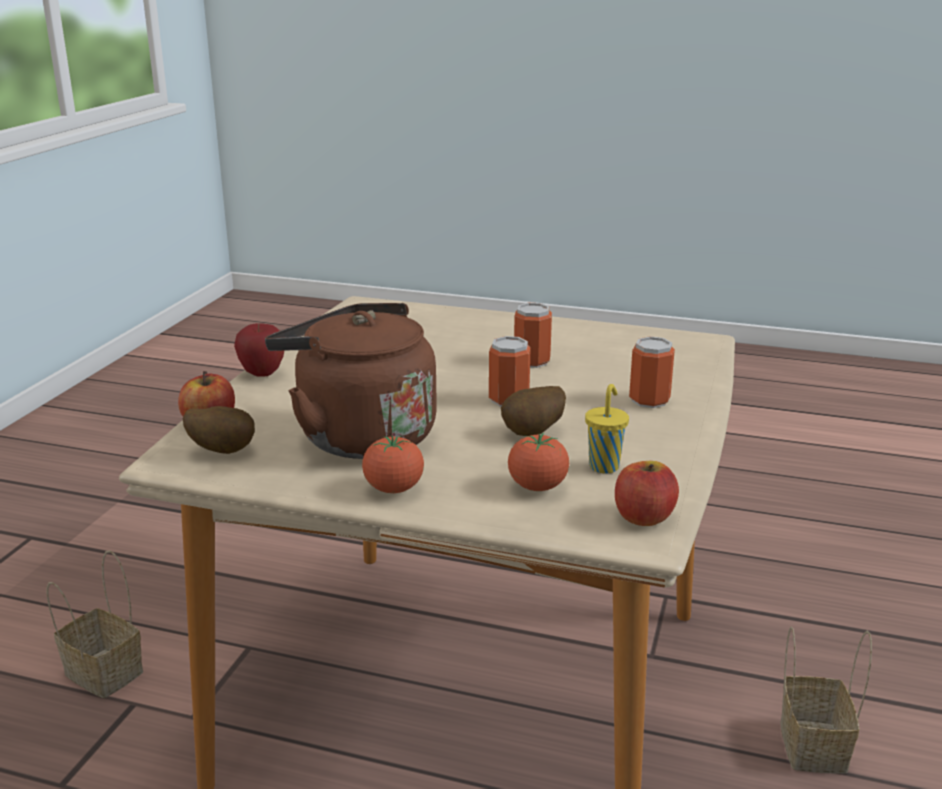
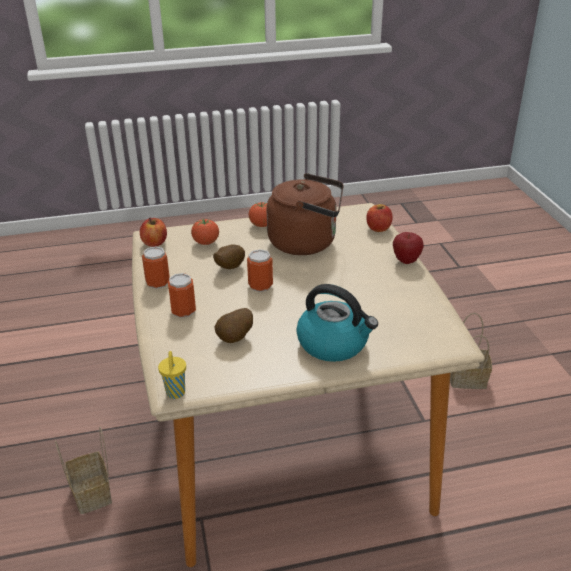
camera: 150 degrees right, 10 degrees up
(223, 451) = (350, 219): potato -> potato (236, 338)
(486, 331) = (334, 344): none -> kettle
(532, 361) = (275, 322): can -> can (158, 282)
(604, 466) = (184, 261): yellow cup -> yellow cup (175, 393)

